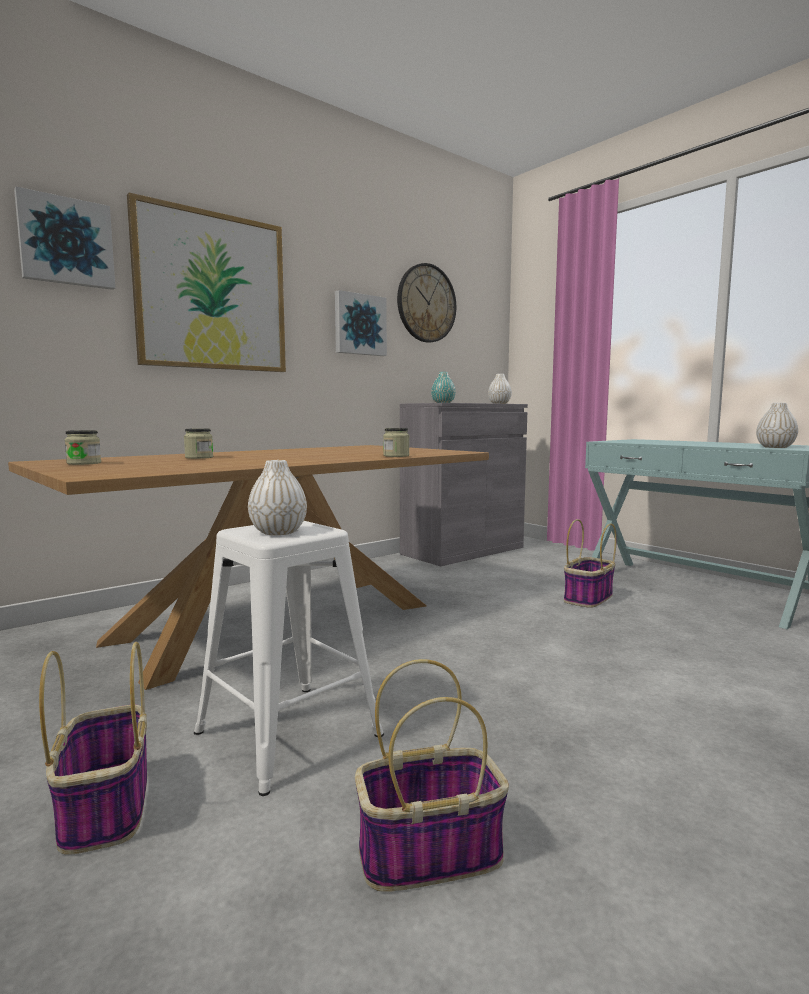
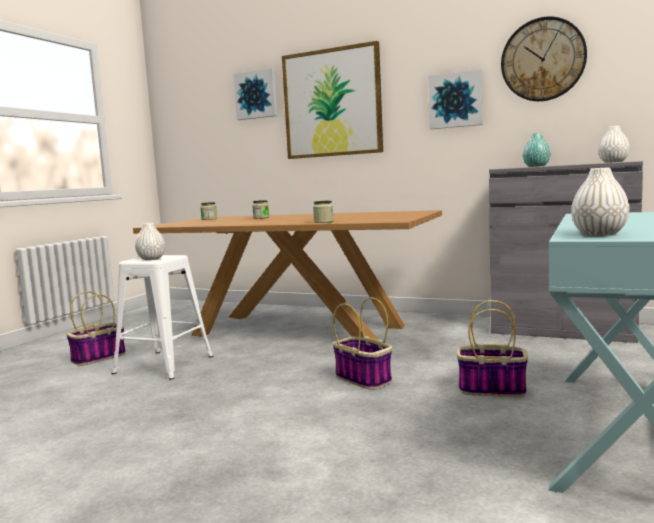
camera: 65 degrees right, 0 degrees up
(431, 852) = (77, 405): basket -> basket (364, 379)

